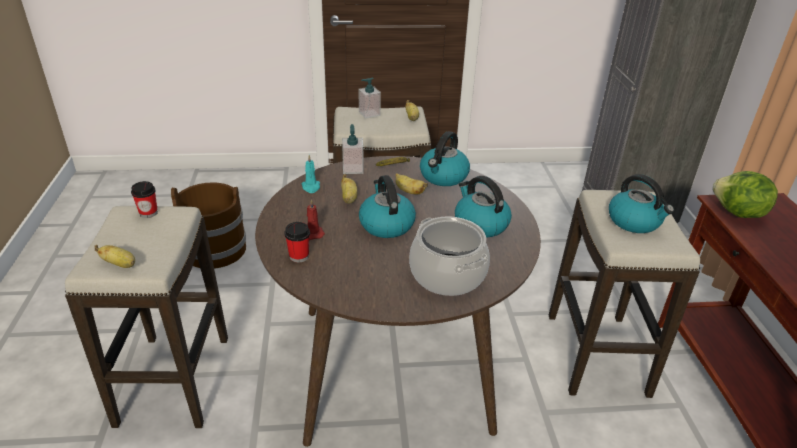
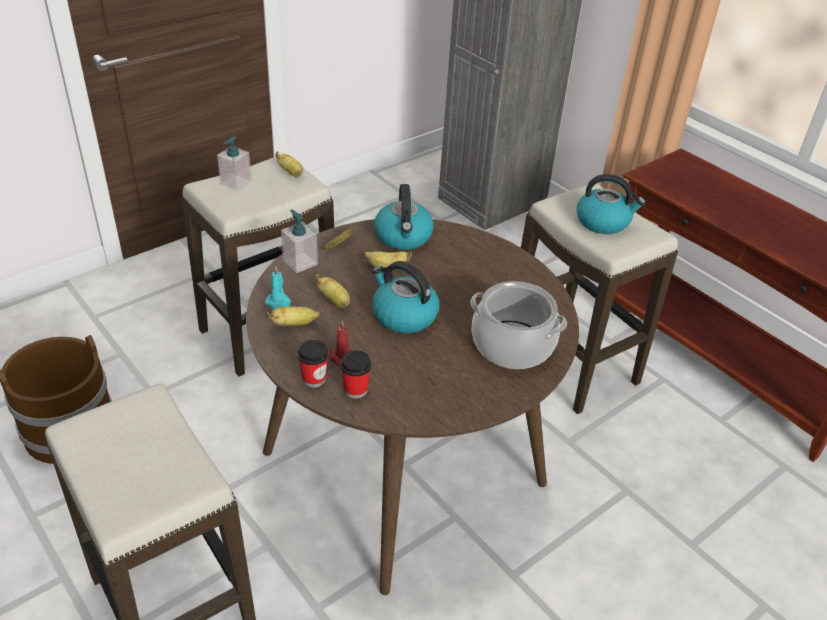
camera: 35 degrees left, 5 degrees up
(120, 264) = (154, 495): banana -> banana (294, 324)
(148, 213) = (109, 416): cup -> cup (314, 379)
(480, 224) = (489, 278): kettle -> none
(737, 213) = (666, 182): lettuce -> none

